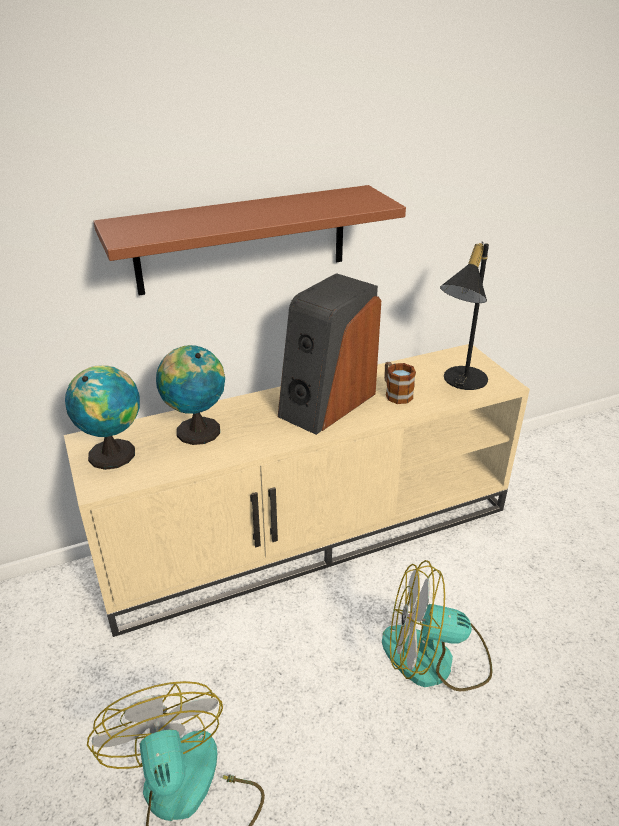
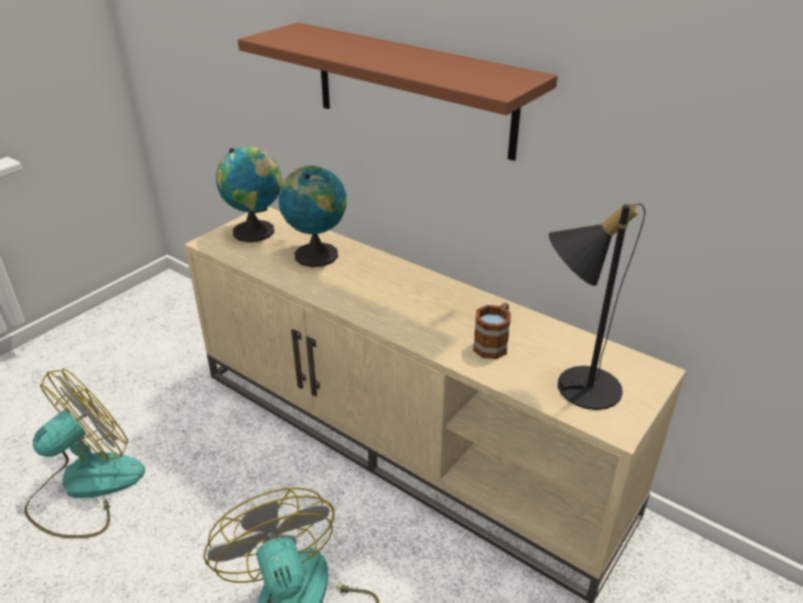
camera: 60 degrees right, 0 degrees up
(326, 403) = (426, 305): speaker -> none

